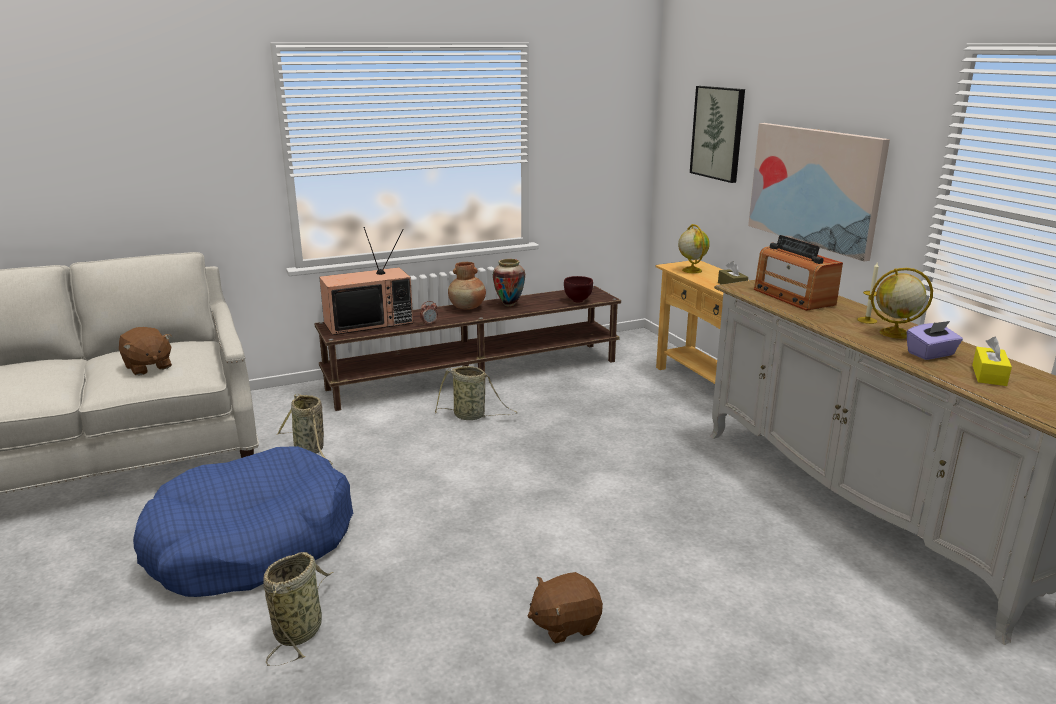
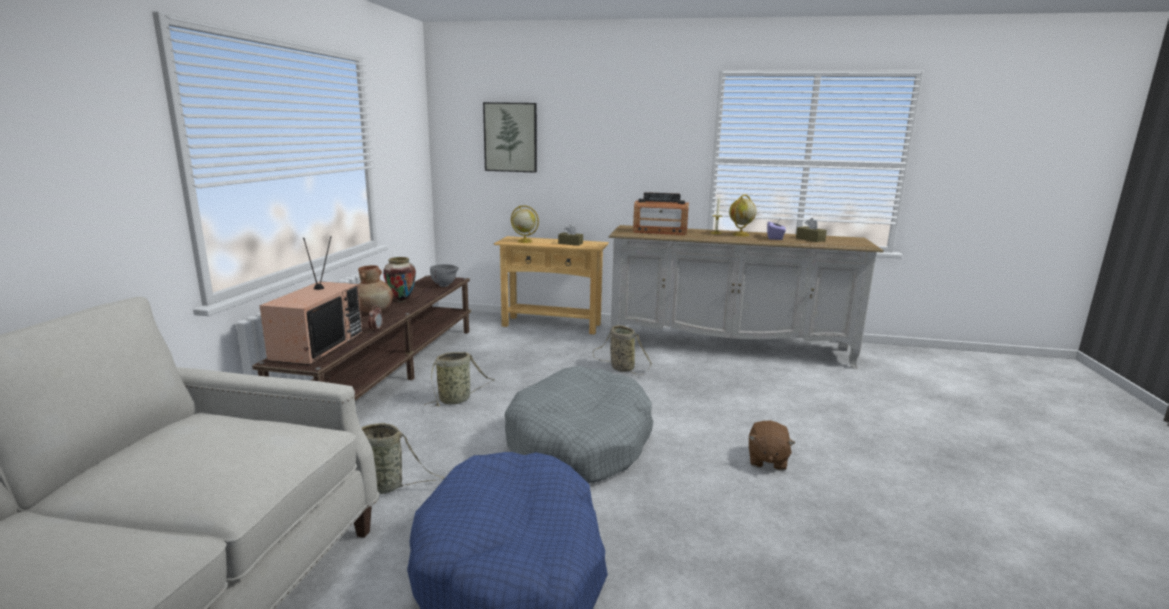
camera: 55 degrees left, 5 degrees down
(148, 367) = (229, 453): brown plush toy -> none
(300, 629) = (685, 574): basket -> basket (620, 368)
(464, 500) = (579, 443): none -> grey dog bed
(578, 301) = (445, 286): brown bowl -> grey bowl
(814, 187) = (615, 165): picture -> none
(989, 375) = (810, 239): yellow tissue box -> brown tissue box

